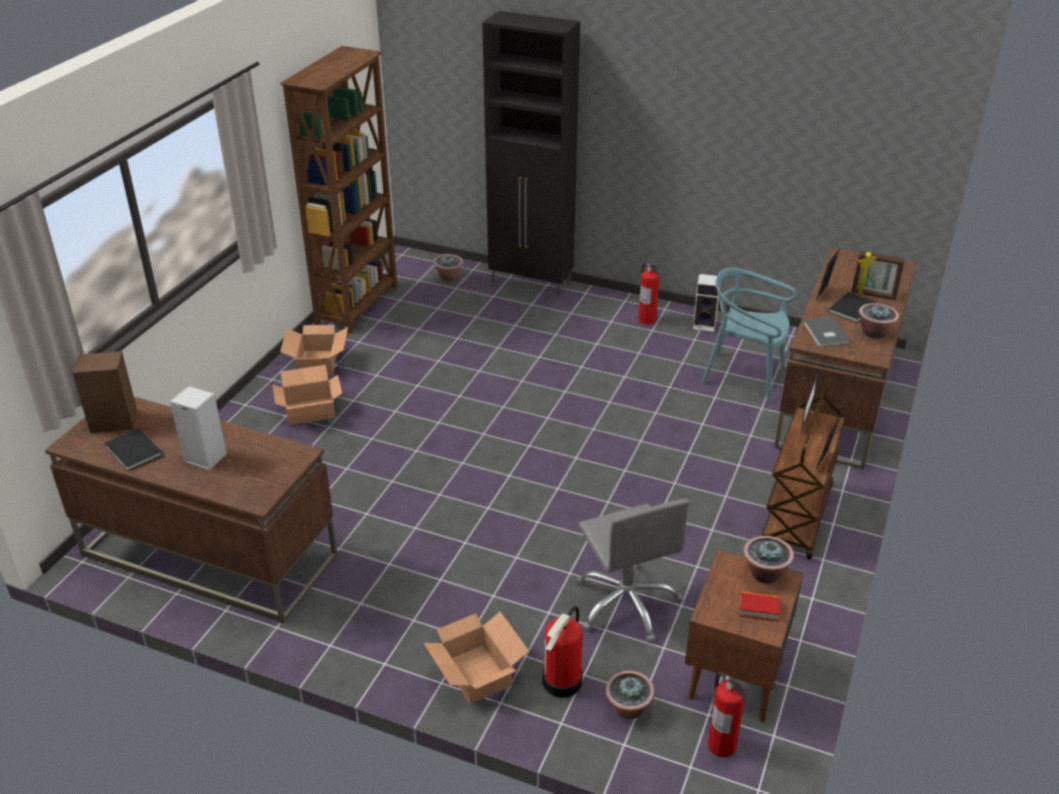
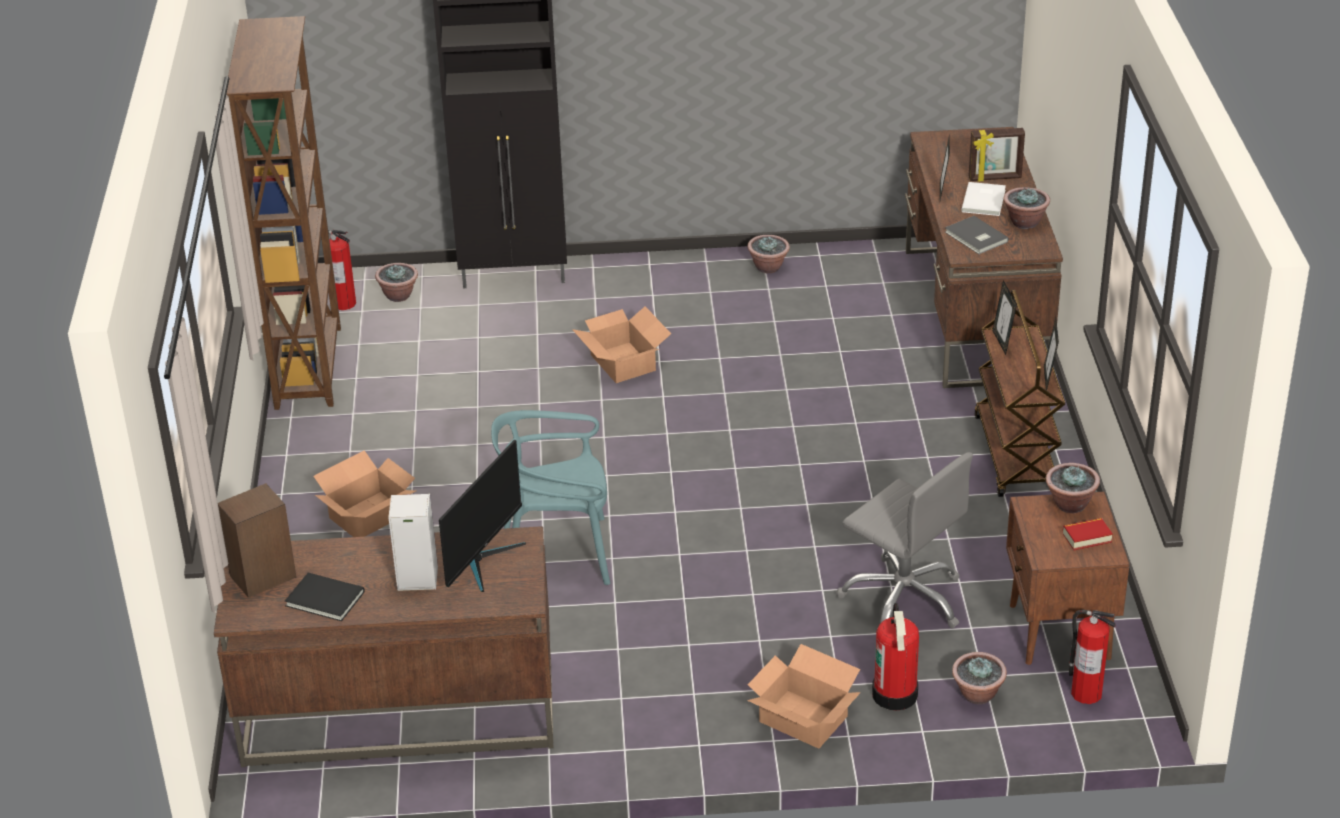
camera: 25 degrees left, 0 degrees up
(260, 459) = (483, 560): none -> monitor
(318, 362) = (324, 455): cardboard box -> cardboard box (623, 362)
(647, 319) = (694, 280): fire extinguisher -> fire extinguisher (343, 303)
(705, 325) = (768, 267): speaker -> potted plant
(744, 375) = (855, 315): turquoise chair -> turquoise chair (558, 554)
(853, 309) = (985, 200): black book -> white book

